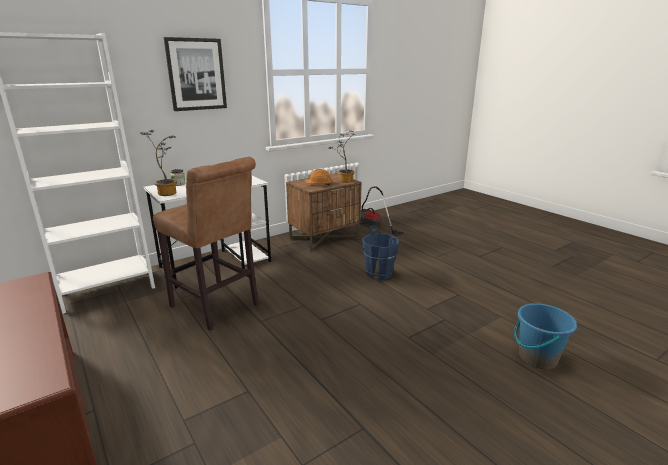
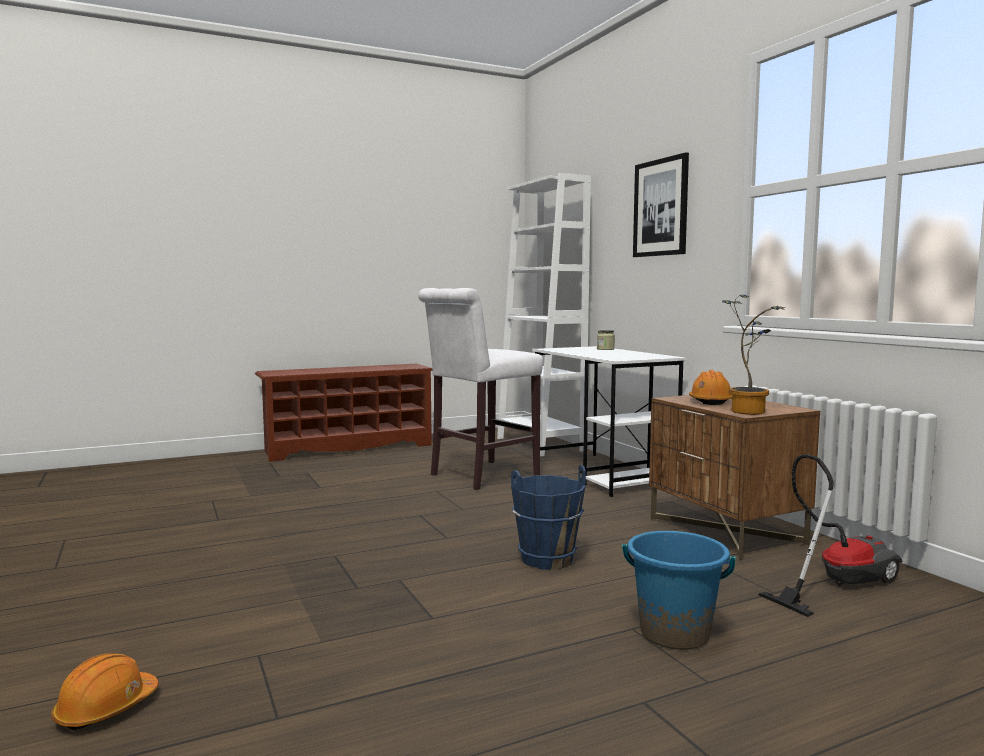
camera: 100 degrees right, 15 degrees down
(167, 192) = (566, 348): potted plant -> none
(217, 307) = (479, 476): brown stool -> white stool
(537, 358) = (181, 637): blue bucket -> blue bucket (675, 633)
(597, 354) = (106, 709): none -> orange hard hat

